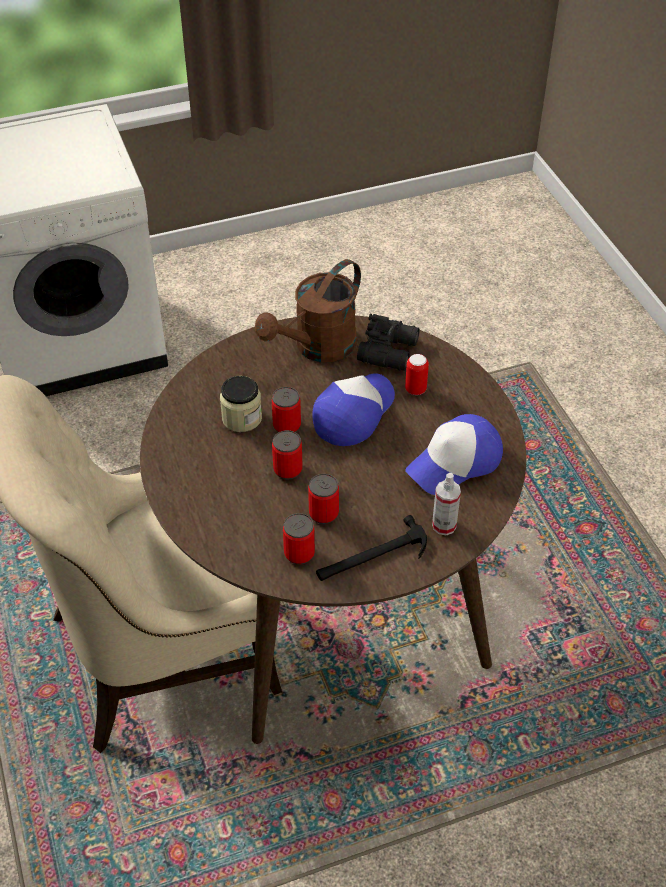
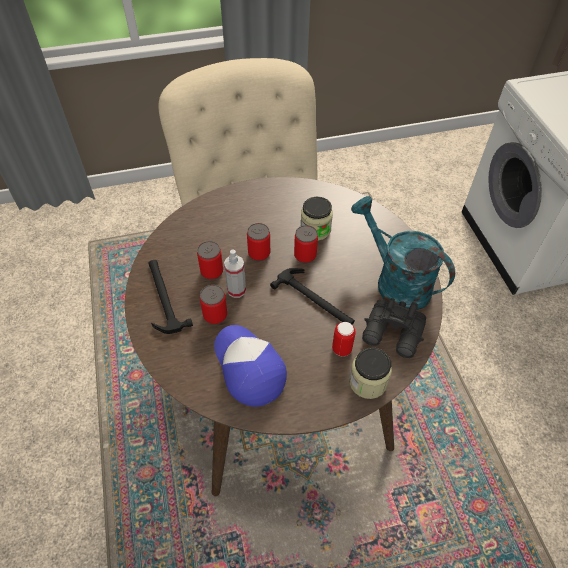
camera: 95 degrees right, 5 degrees up
(299, 553) = (178, 255): can -> can (215, 315)
(317, 348) = (395, 281): brown watering can -> turquoise watering can
(353, 413) = (315, 300): cap -> hammer
(444, 525) = (181, 349): spray bottle -> spray bottle (236, 290)
(450, 369) = (367, 382): none -> jar

